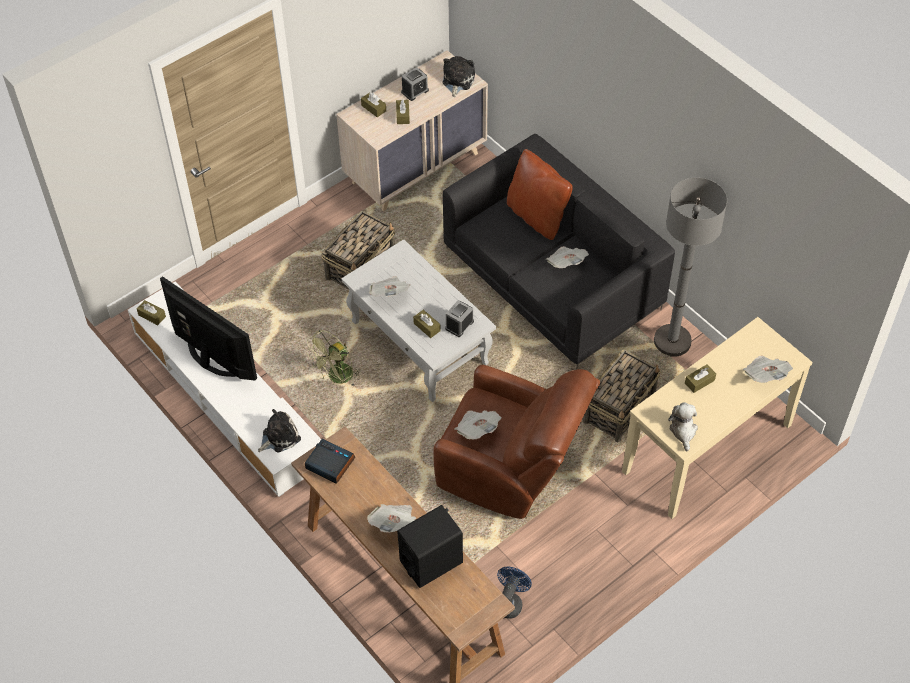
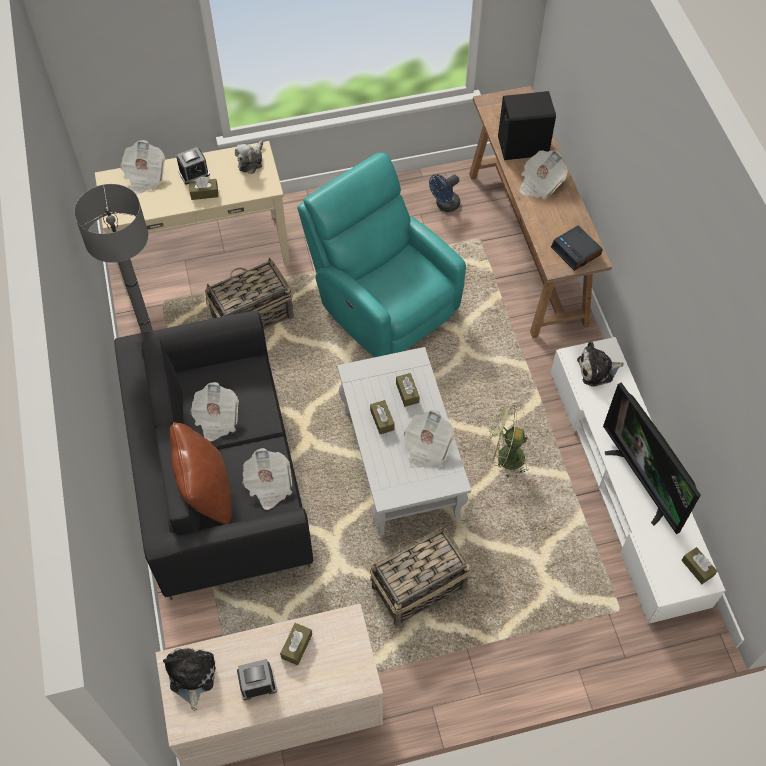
camera: 155 degrees left, 5 degrees up
(337, 378) = (504, 458): green fan -> green fan turned 150 degrees counterclockwise
(373, 108) = (328, 678): brown tissue box -> brown tissue box (382, 420)
(457, 81) = (191, 676): plush toy -> plush toy turned 135 degrees clockwise
(459, 325) = (373, 381): alarm clock -> alarm clock (194, 173)
(477, 429) = (412, 280): newspaper -> newspaper (268, 485)
(511, 470) = (384, 302): brown armchair -> turquoise armchair

